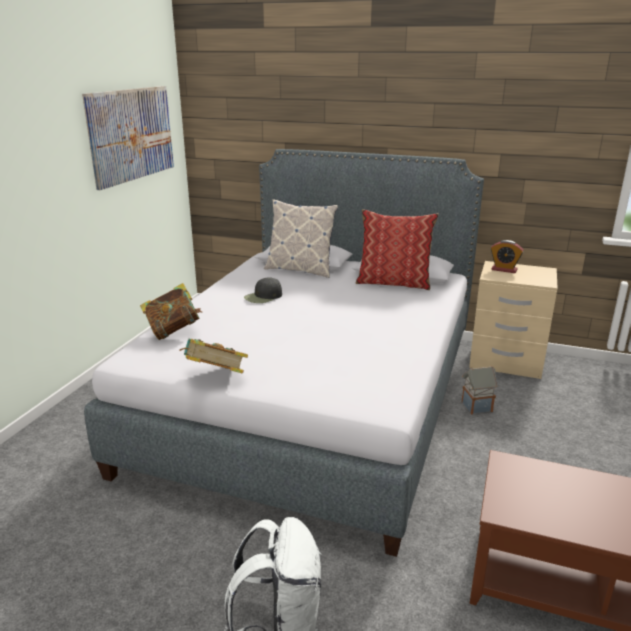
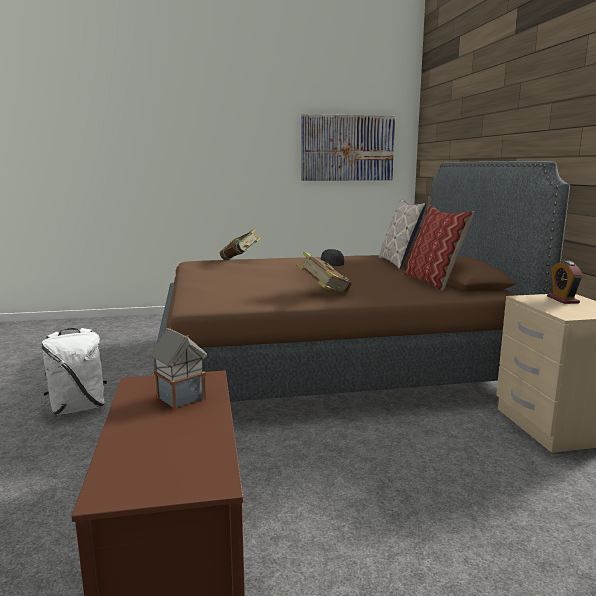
camera: 60 degrees right, 10 degrees down
(214, 376) = (192, 273): book -> book (323, 293)
(313, 399) = (331, 362): grey bed -> brown bed
(476, 407) = (422, 425): toy house -> toy house (180, 398)

